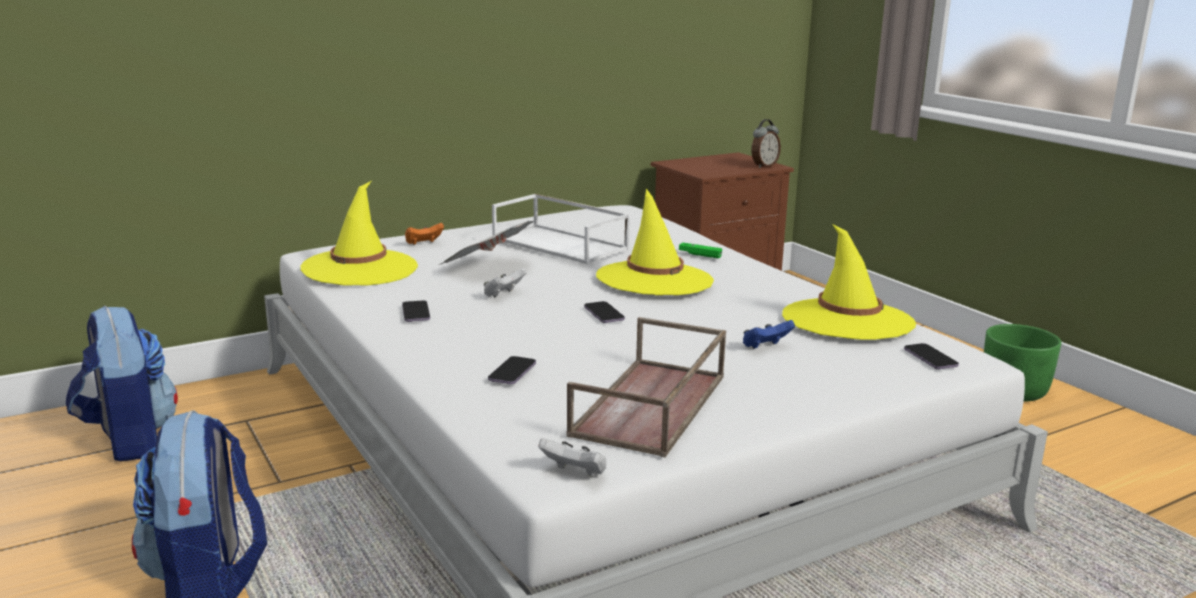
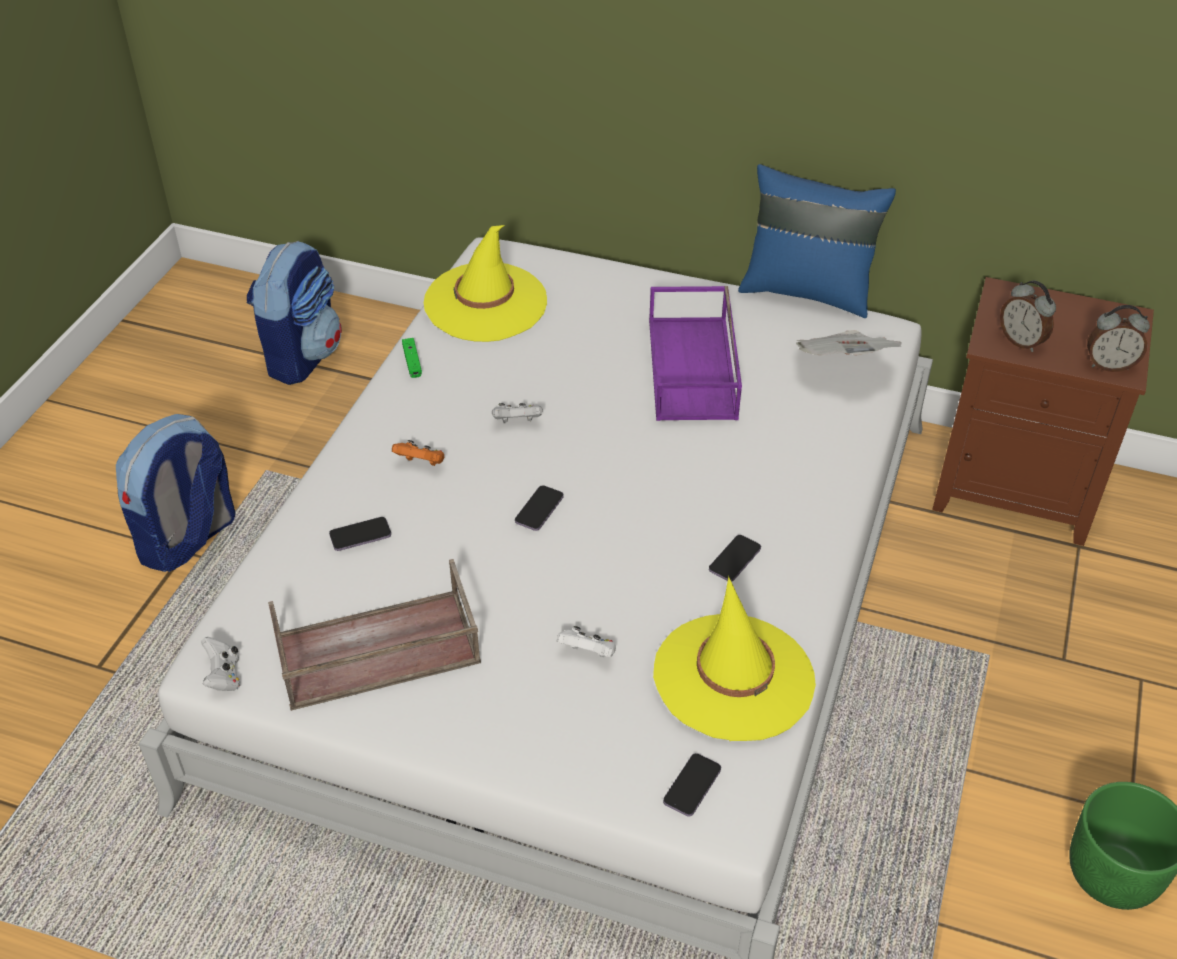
camera: 50 degrees right, 25 degrees up
(416, 313) = (423, 404): phone -> phone (734, 560)
(423, 244) = (593, 289): orange game controller -> orange game controller (421, 463)
(486, 267) = (577, 366): newspaper -> newspaper (843, 366)
(552, 209) = (807, 291): none -> blue pillow
(561, 244) = (694, 369): white tray -> purple tray
(654, 279) = (675, 486): yellow hat -> none
(700, 255) = (799, 473): green game controller -> green game controller (412, 362)
(714, 170) = (1021, 341): none -> alarm clock
(765, 347) = (588, 653): blue game controller -> white game controller

